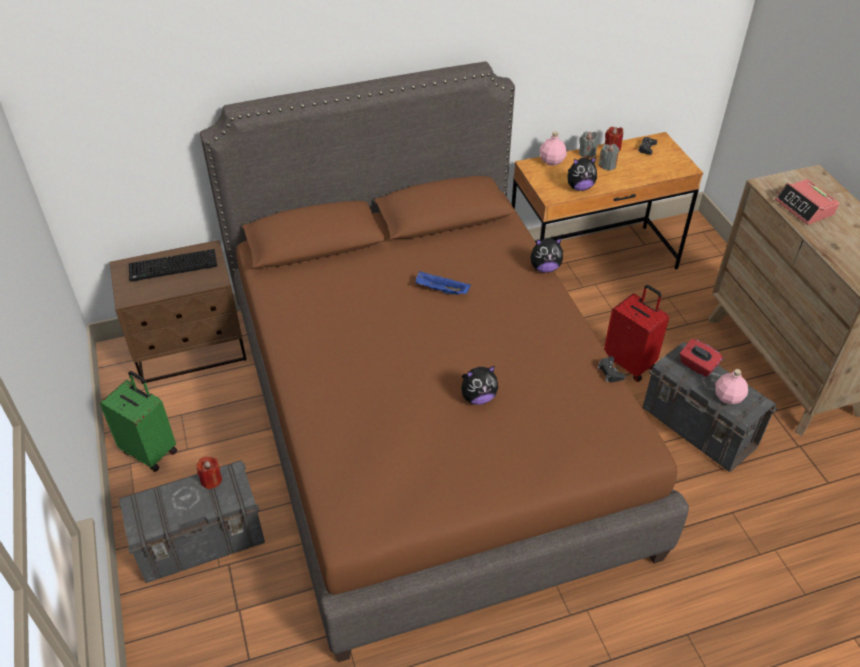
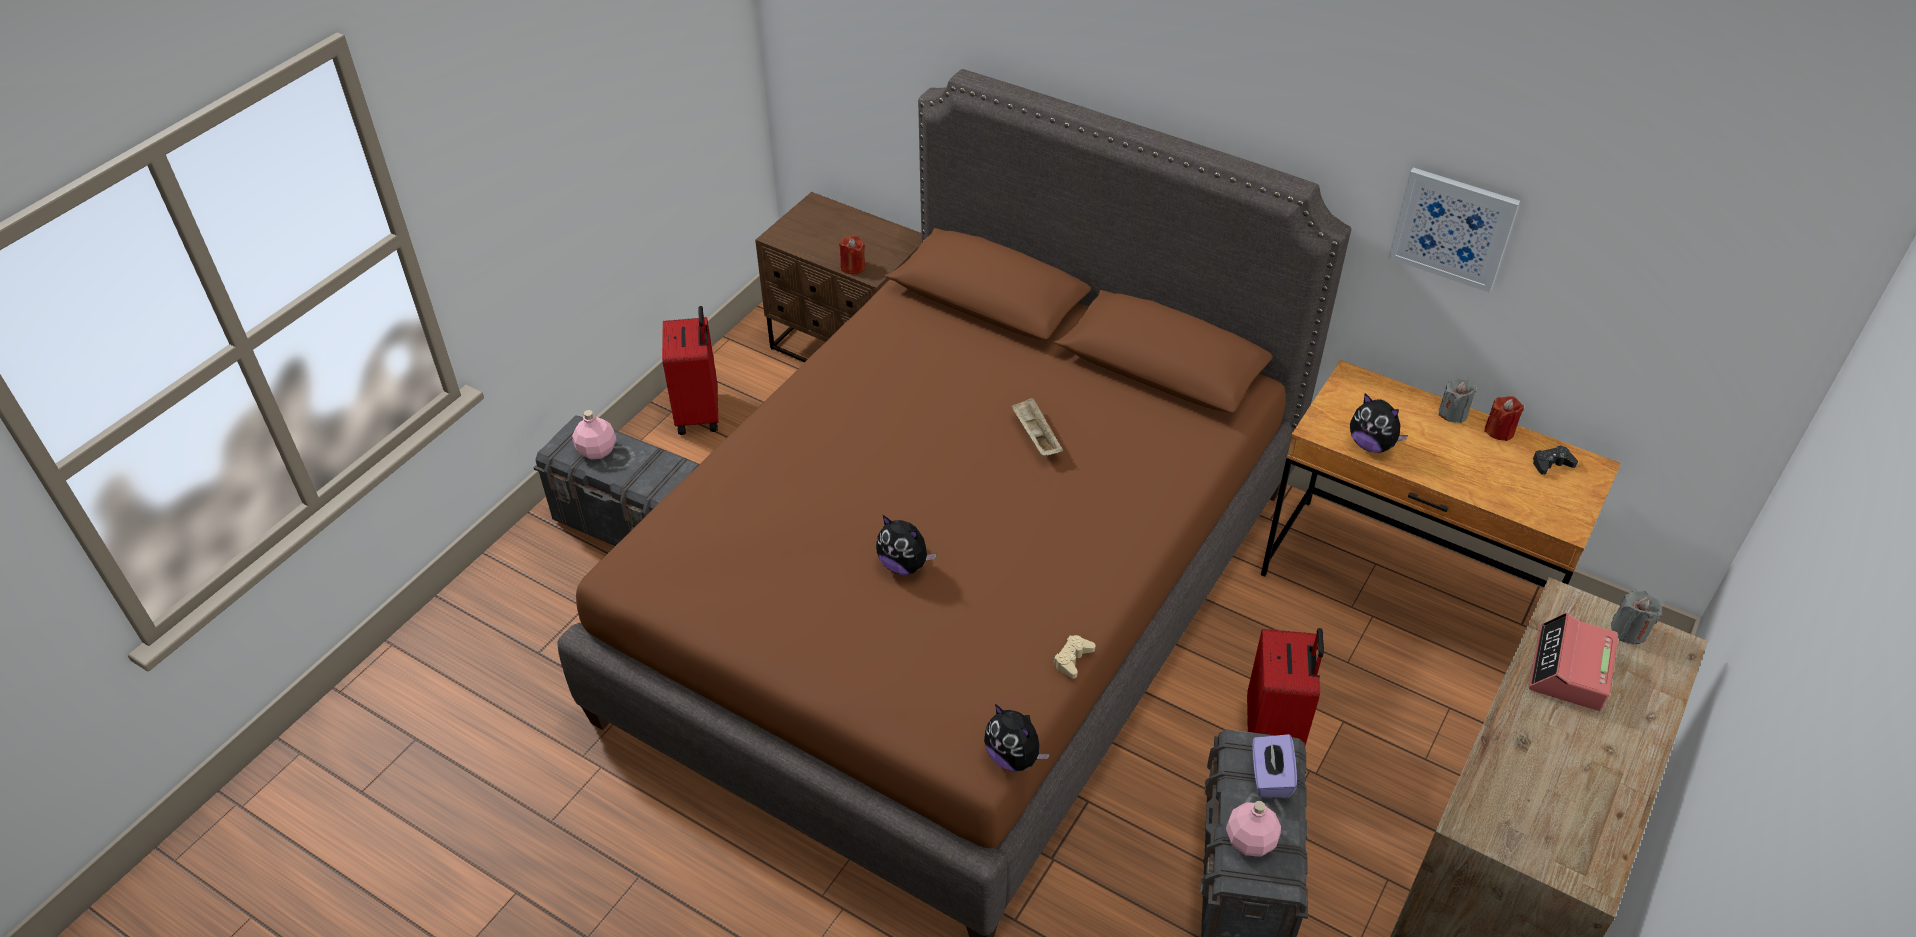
camera: 50 degrees right, 0 degrees up
(150, 451) = (700, 414): green suitcase -> red suitcase
(172, 267) = (852, 234): keyboard -> none
(211, 480) = (654, 459): red candle -> red candle (852, 267)
(441, 290) = (1035, 437): blue tray -> beige tray
(544, 268) = (1185, 501): plush toy -> plush toy (1014, 757)
(552, 161) = (1389, 391): pink bottle -> pink bottle (598, 451)
(561, 49) = (1453, 228): none -> picture
(607, 165) = (1455, 446): grey candle -> grey candle (1629, 630)
(610, 372) = (1072, 659): black game controller -> beige game controller
(697, 366) = (1270, 777): red tissue box -> purple tissue box

